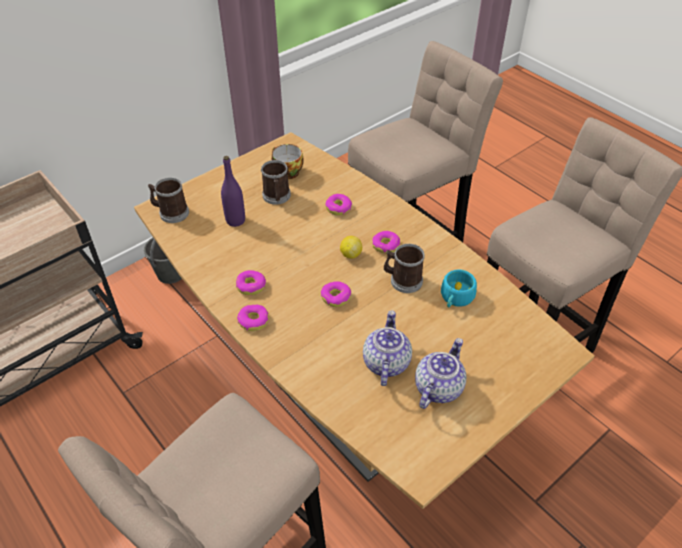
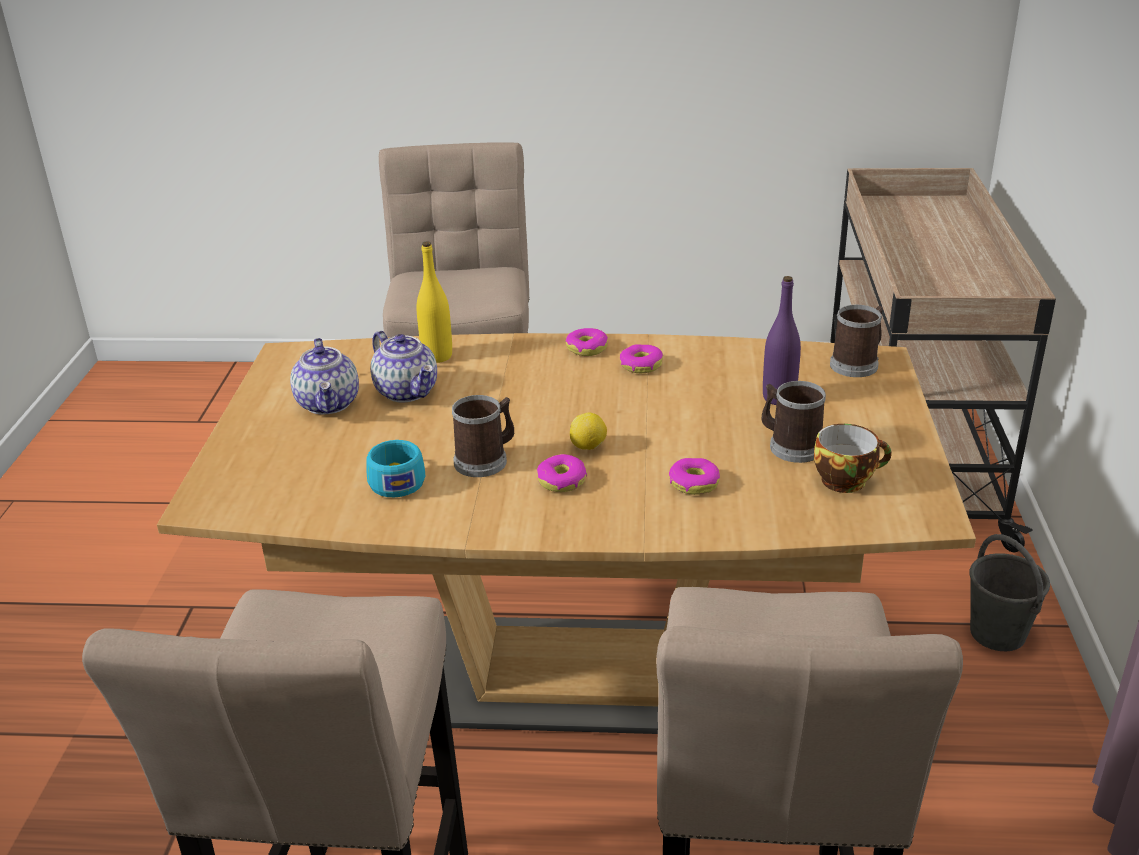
camera: 135 degrees right, 15 degrees down
(335, 383) = (437, 356): none -> yellow bottle
(336, 297) = (538, 405): donut -> none

